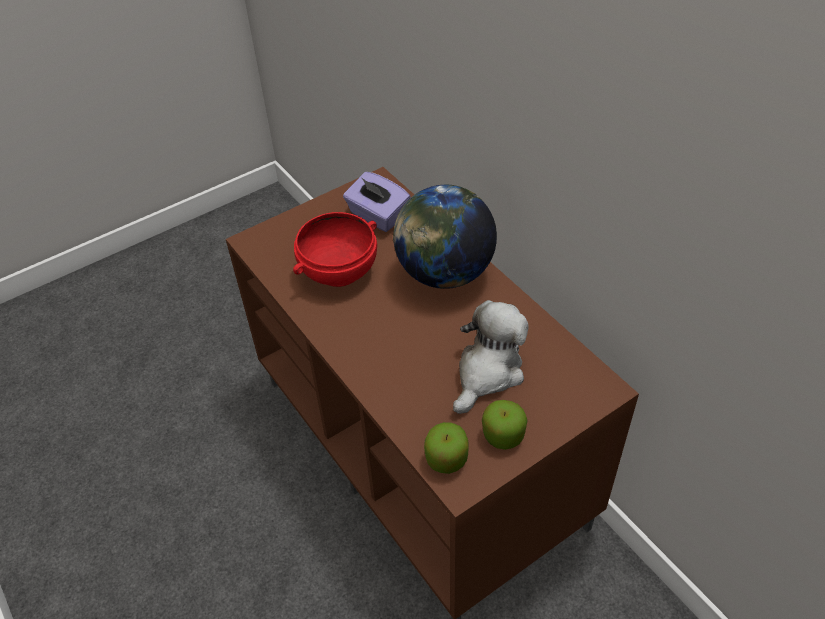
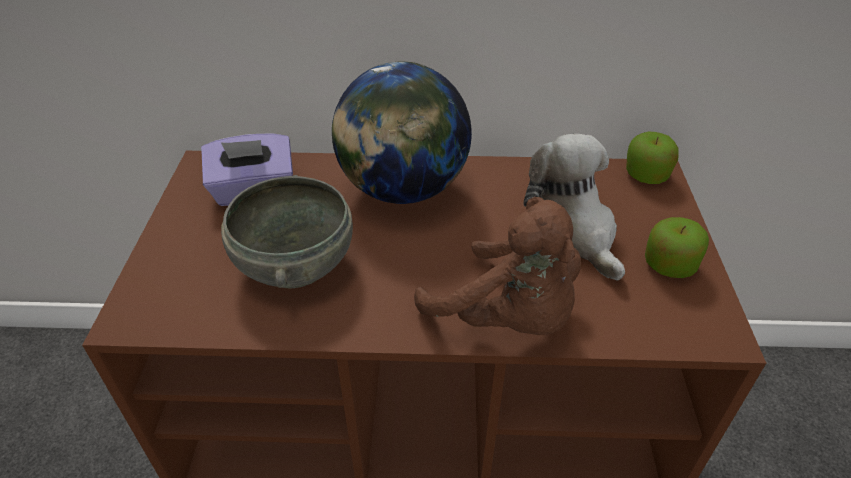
camera: 55 degrees left, 5 degrees down
(338, 270) = (293, 264): red bowl -> grey bowl
(381, 378) = (507, 318): none -> brown plush toy
(446, 459) = (674, 325): apple -> apple (646, 175)

